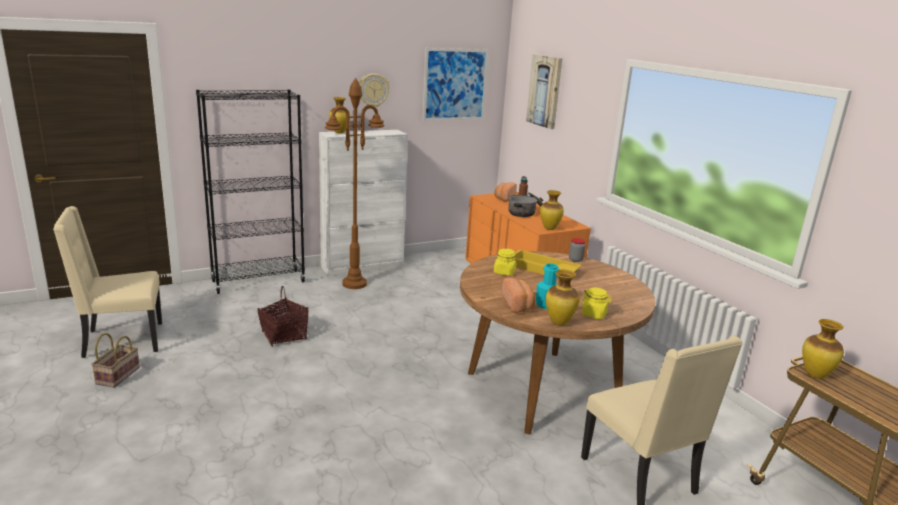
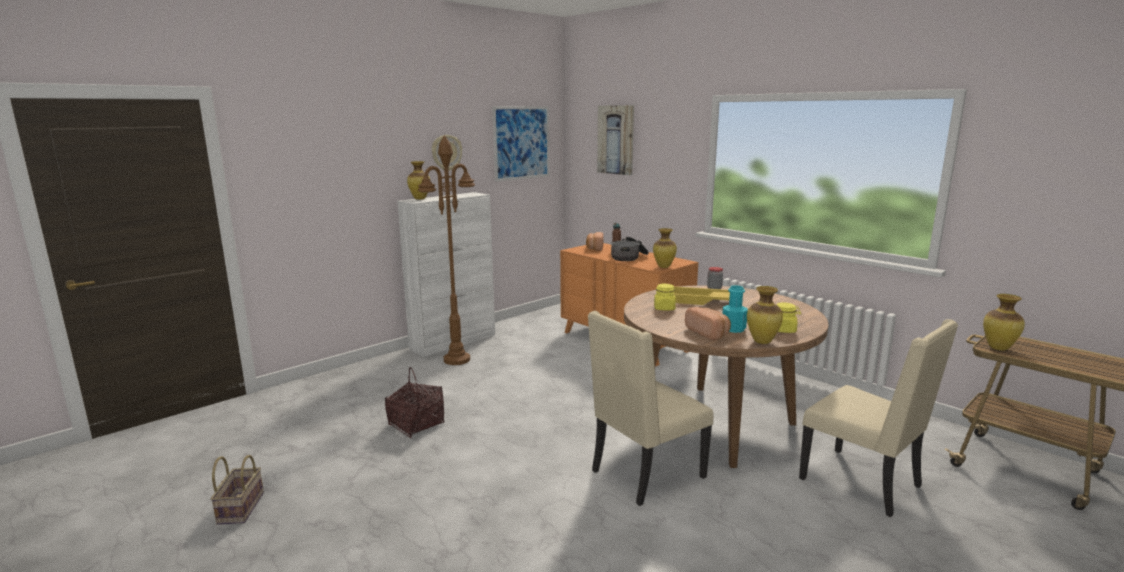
camera: 15 degrees left, 5 degrees down
(121, 341) = (220, 468): beige chair -> beige chair (645, 474)
(258, 281) = (349, 375): black bookcase -> none

